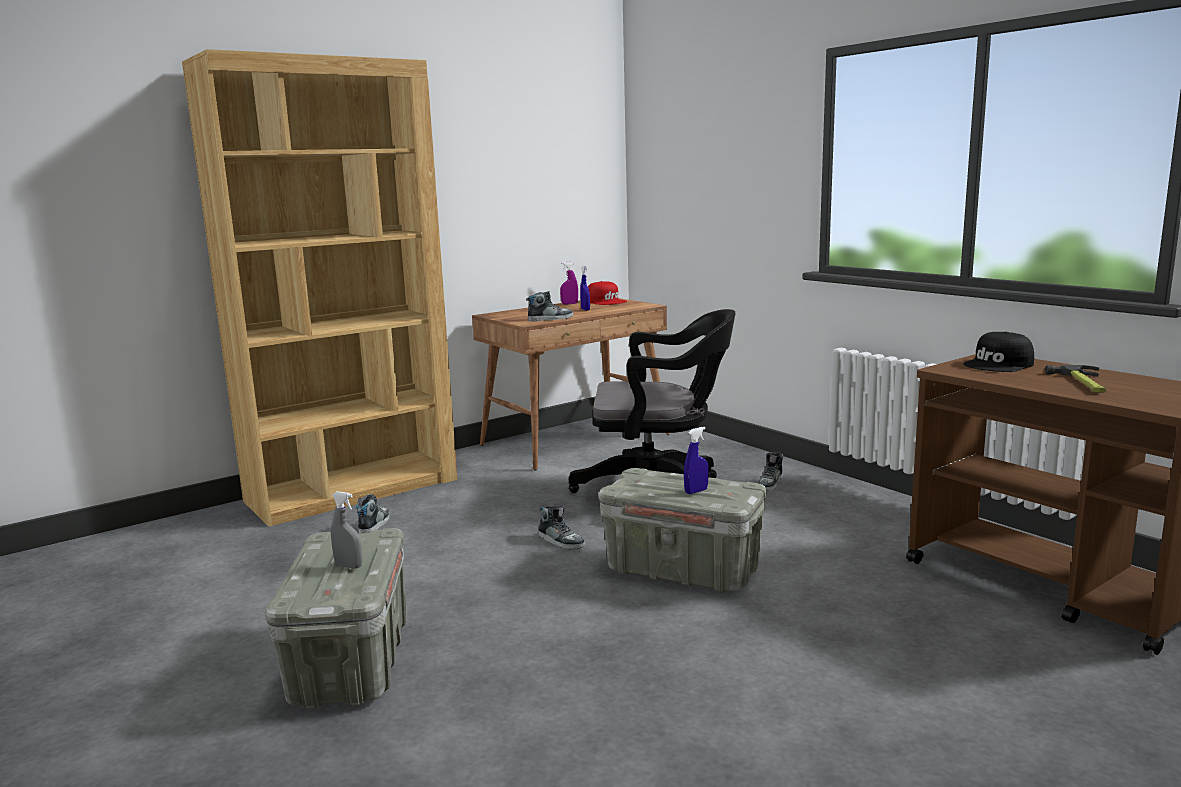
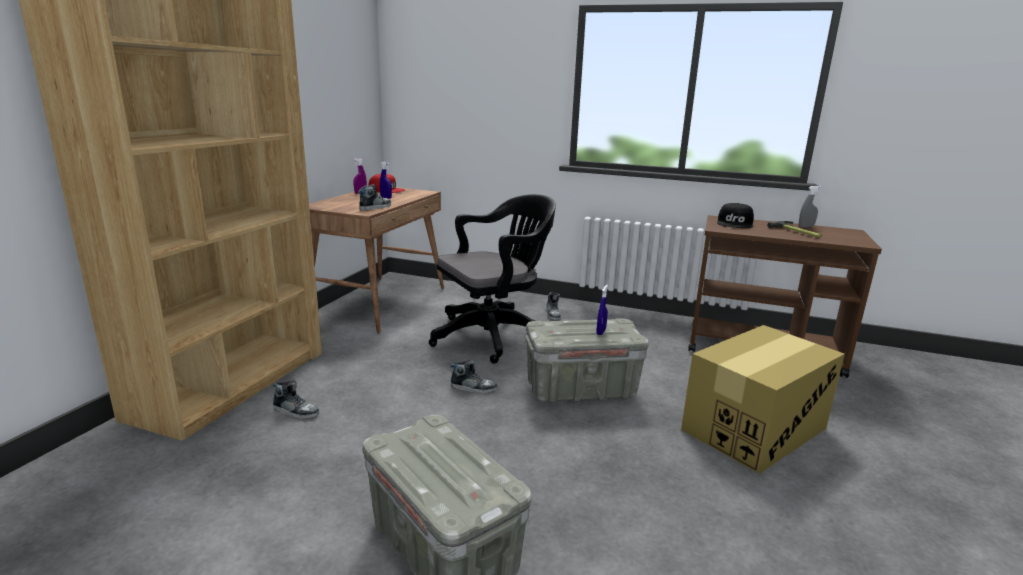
camera: 35 degrees left, 5 degrees up
(348, 566) = (454, 463): grey spray bottle -> grey spray bottle (806, 227)
(374, 524) = (296, 411): shoe -> shoe turned 135 degrees clockwise
(860, 670) = (754, 429): none -> cardboard box

